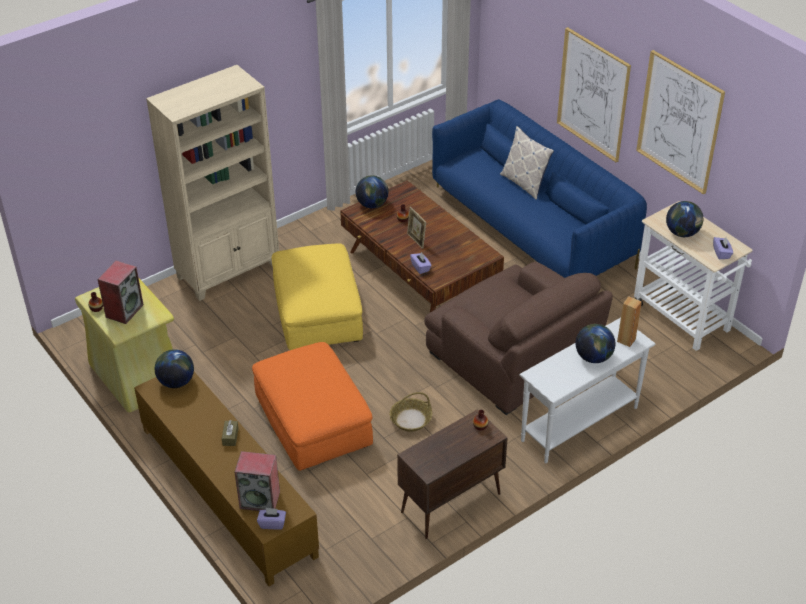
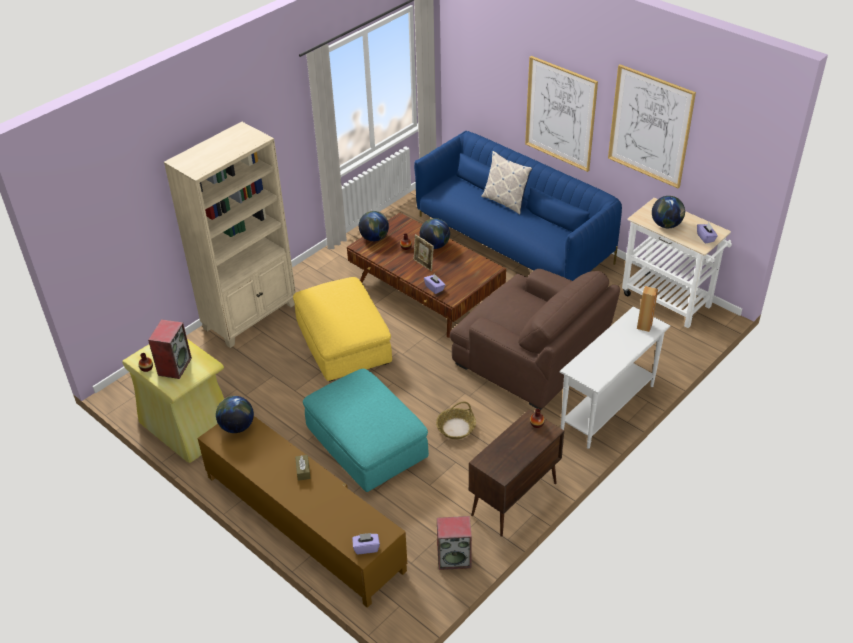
camera: 10 degrees left, 0 degrees up
(260, 500) = (348, 526): speaker -> speaker (454, 558)
(313, 421) = (367, 443): orange ottoman -> turquoise ottoman
(593, 357) = (620, 345): globe -> globe (435, 245)

